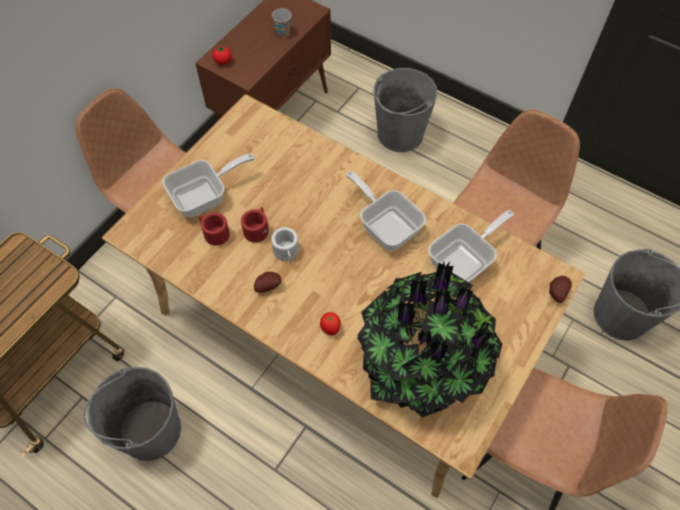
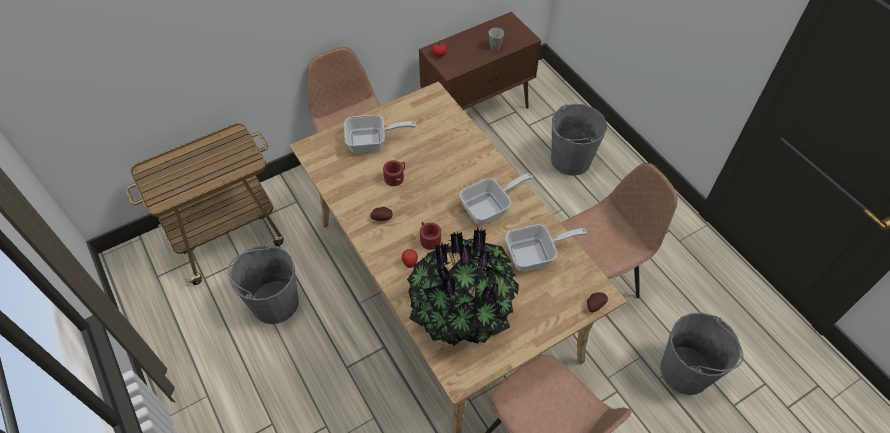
camera: 25 degrees right, 5 degrees down
(214, 233) = (365, 169): red mug -> red mug (429, 239)
(286, 253) = (407, 200): white mug -> none
(386, 224) = (490, 208): frying pan -> frying pan turned 75 degrees clockwise

